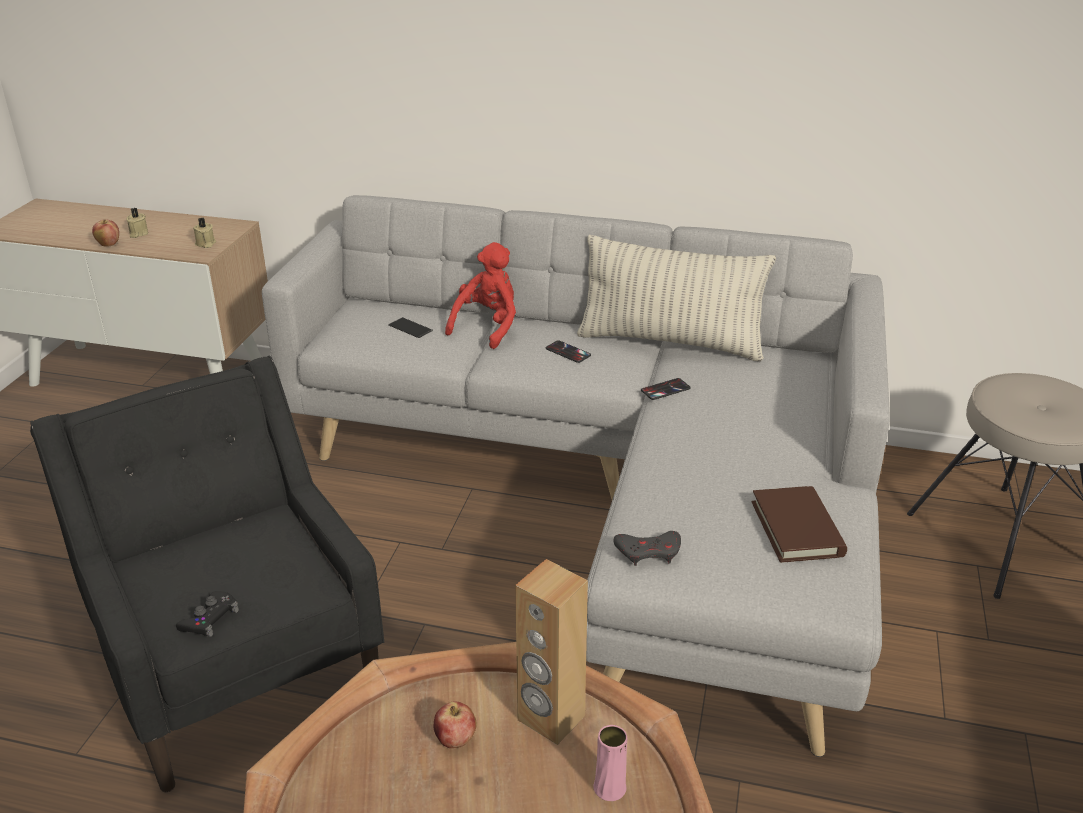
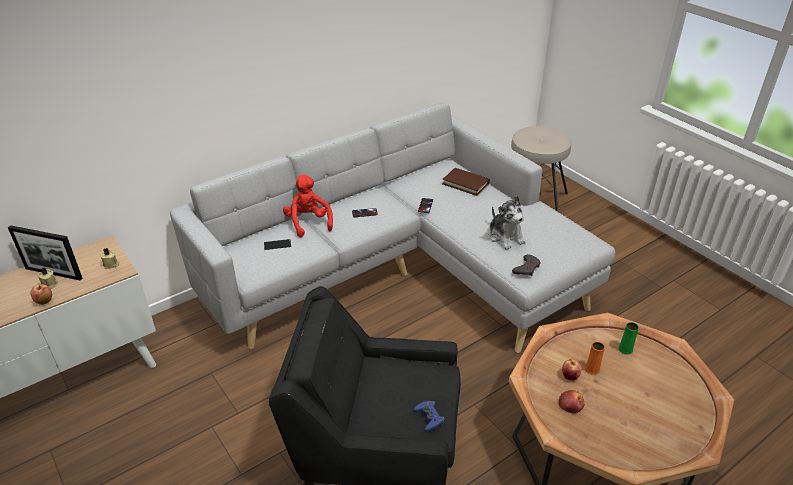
camera: 50 degrees left, 5 degrees up
(158, 227) = (53, 273): none -> picture frame
(210, 619) = (429, 418): black game controller -> blue game controller
(383, 772) = (571, 405): none -> apple
(504, 762) = (592, 369): none -> orange vase
(550, 718) = (580, 346): brown speaker -> none
(609, 787) = (625, 349): pink vase -> green vase
(670, 342) = (392, 185): pillow -> none
(701, 494) = (505, 237): none -> plush toy
(797, 529) = (549, 228): brown book -> brown book (465, 183)

